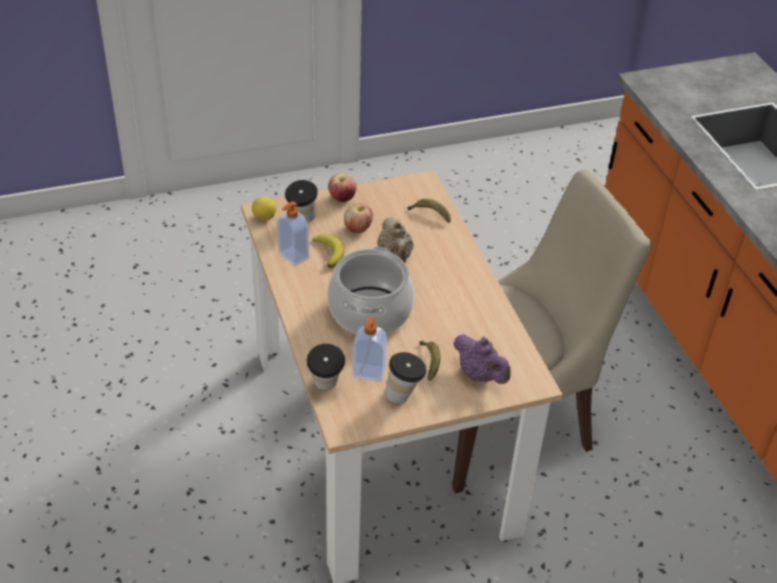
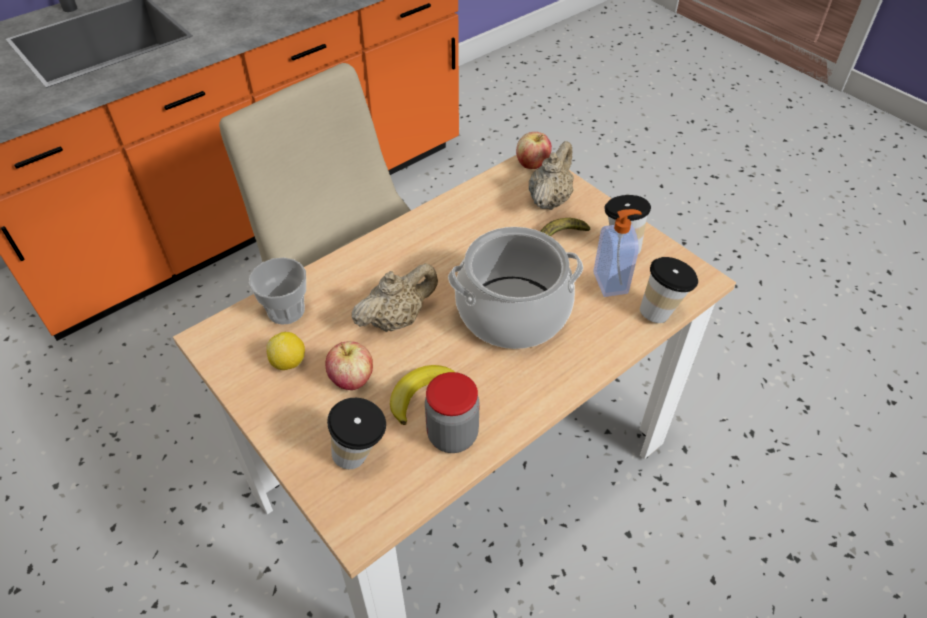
camera: 110 degrees left, 5 degrees up
(264, 218) = (376, 515): lemon -> lemon (289, 362)
(292, 257) = (452, 435): soap dispenser -> jar
(342, 198) = (283, 424): apple -> apple (532, 164)
(430, 214) = (286, 310): banana -> cup
(480, 375) = (549, 200): purple teapot -> beige teapot

